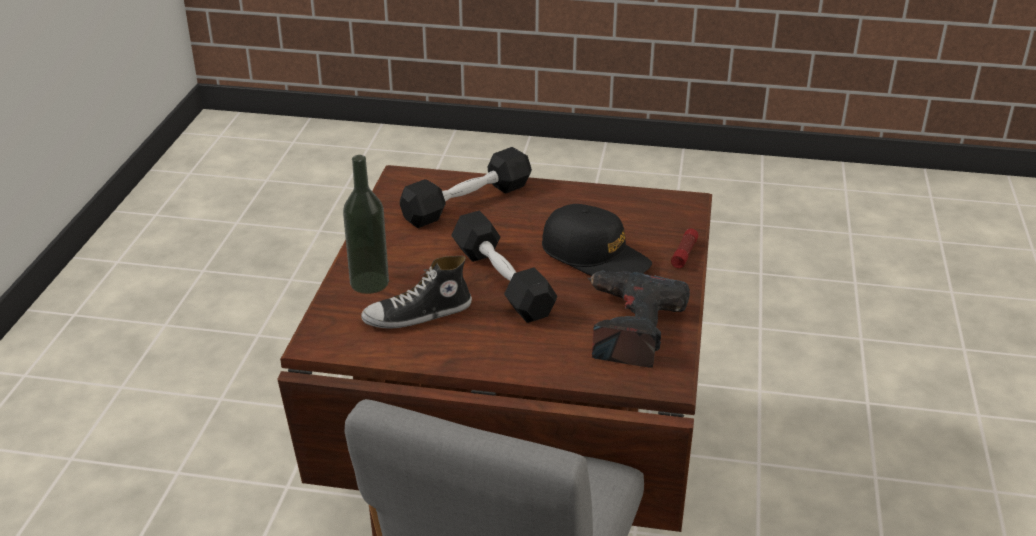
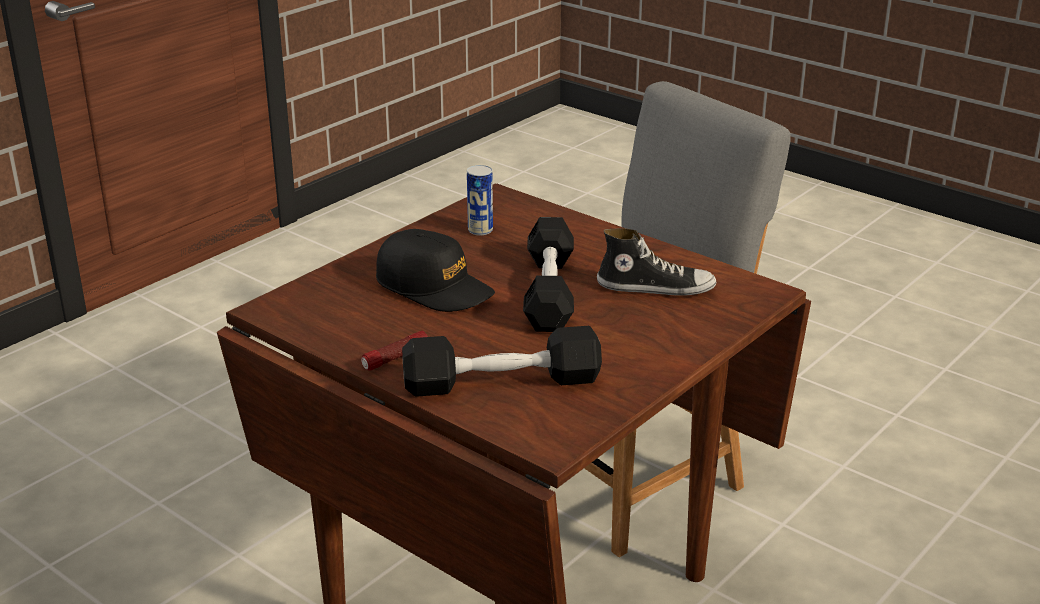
camera: 150 degrees left, 5 degrees down
(369, 282) = (683, 327): bottle -> none
(595, 256) = (434, 287): black cap -> black cap turned 150 degrees clockwise
(629, 328) = (480, 230): power drill -> can
(684, 254) = (350, 266): flashlight -> flashlight (395, 358)

